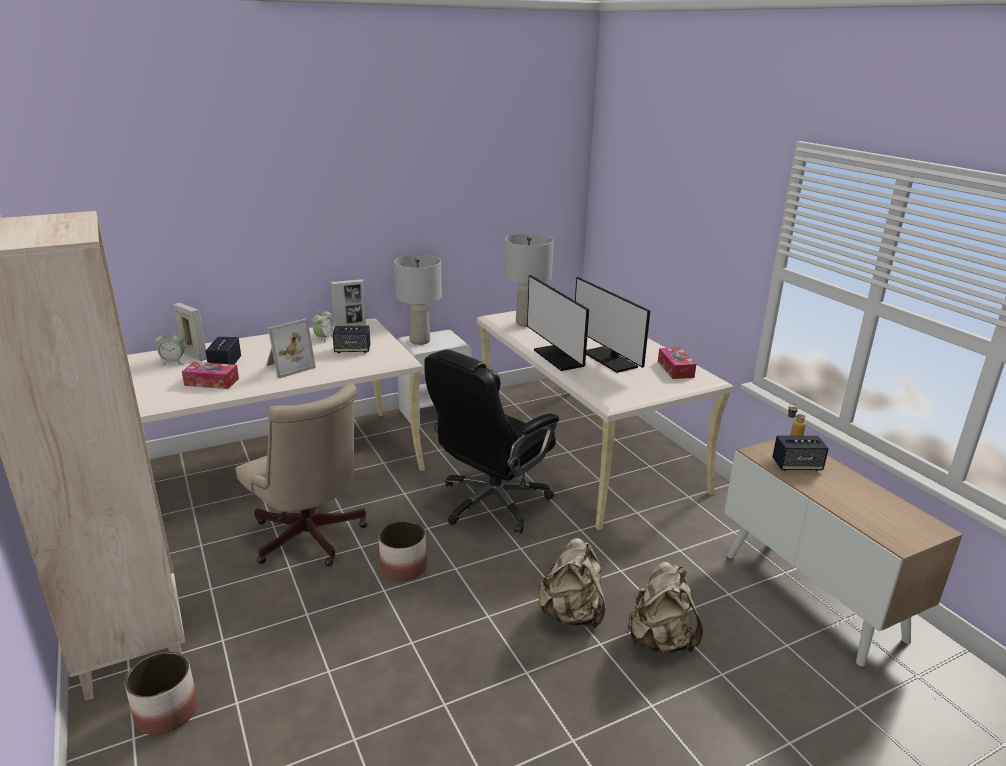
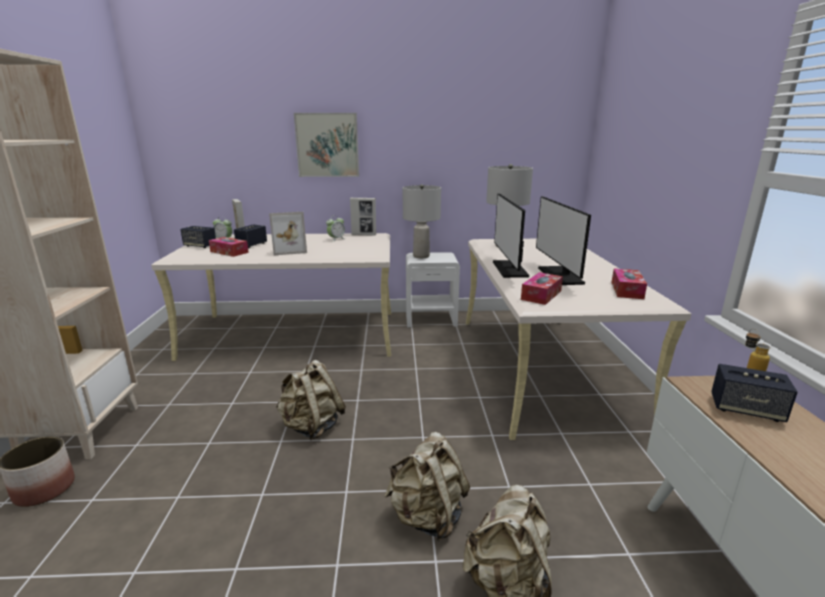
camera: 25 degrees right, 5 degrees down
(292, 218) = (327, 145): none -> picture
(310, 540) = (264, 387): beige office chair -> none
(352, 350) = (347, 247): speaker -> speaker (200, 246)
(403, 568) = (311, 426): planter -> beige backpack
(492, 503) = (426, 392): black office chair -> none
(611, 388) = (541, 295): none -> tissue box

